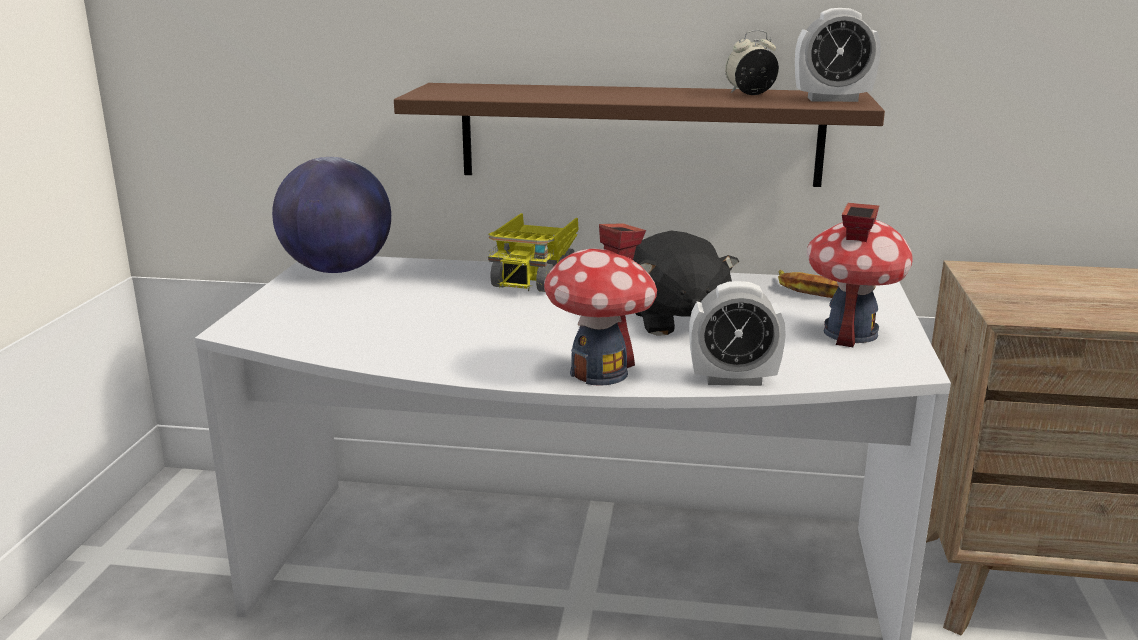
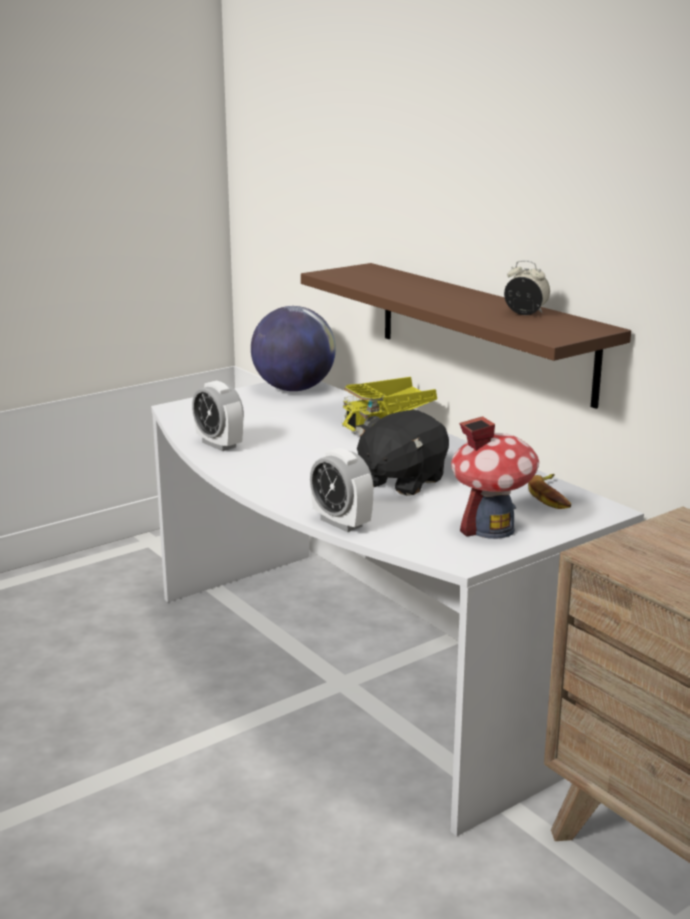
camera: 45 degrees right, 0 degrees up
(599, 373) = (282, 492): toy house -> none
(832, 99) = (559, 330): alarm clock -> alarm clock (219, 444)

